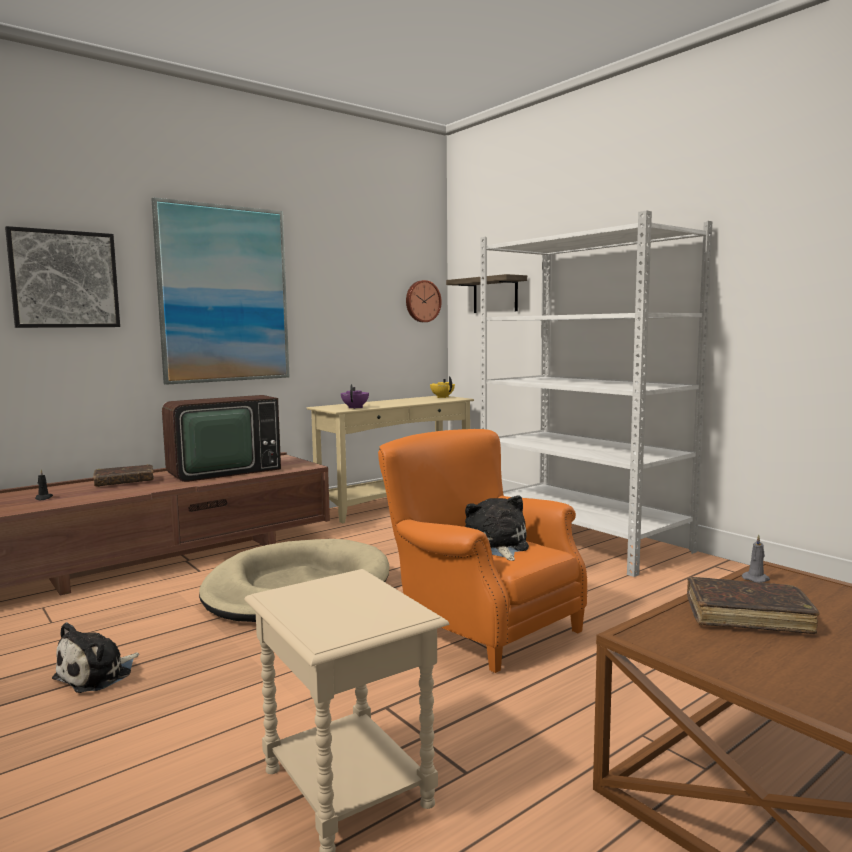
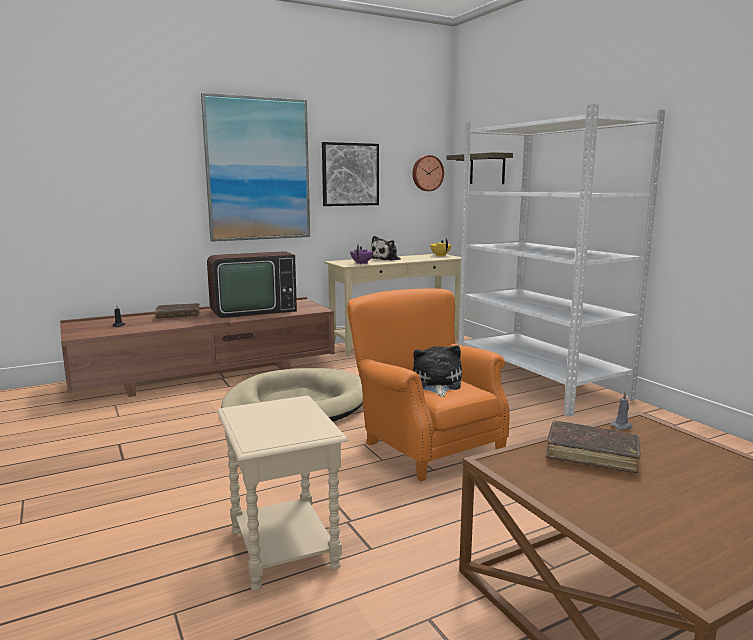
camera: 10 degrees right, 5 degrees up
(64, 279) = (135, 159): picture -> picture (350, 174)
(97, 675) = (139, 455): plush toy -> plush toy (386, 259)

